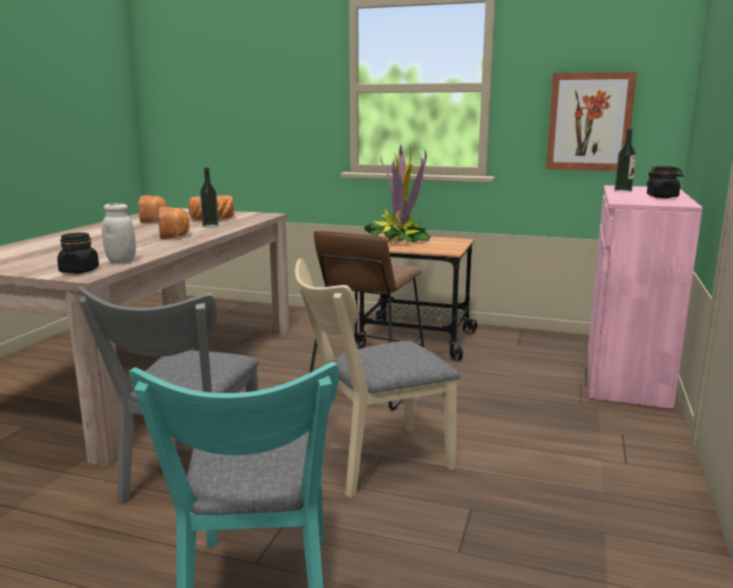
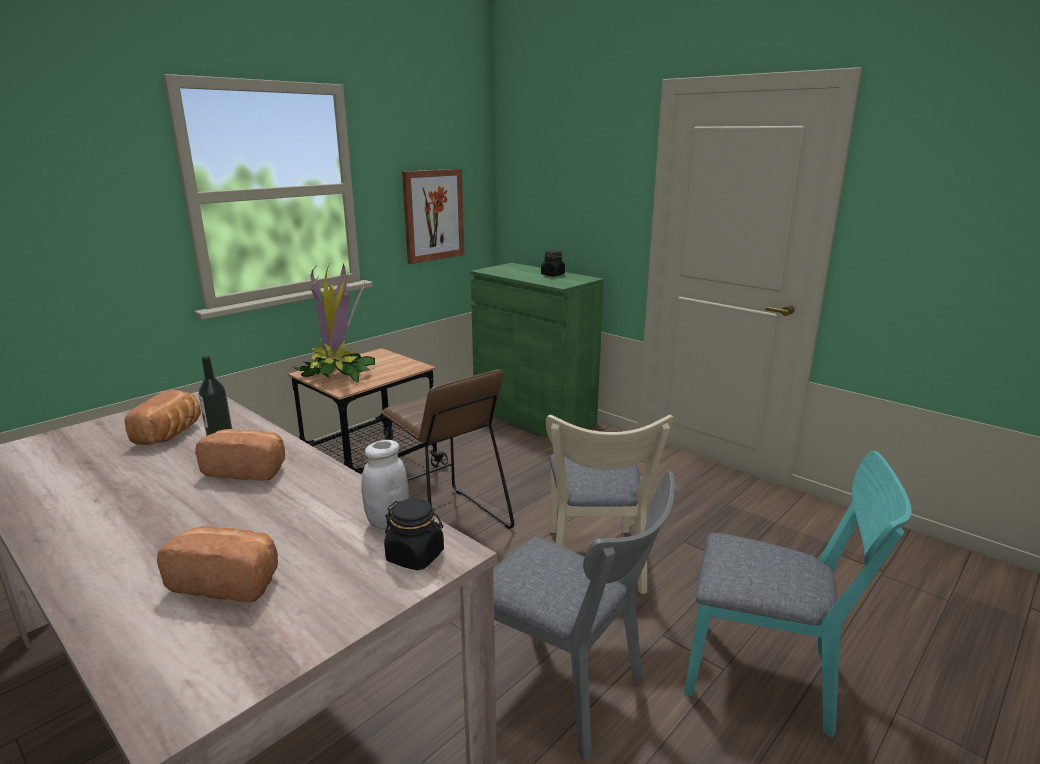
camera: 65 degrees left, 5 degrees up
(154, 220) = (82, 474): bread -> bread (229, 581)
(623, 191) = (512, 274): bottle -> none
(625, 374) = (534, 416): pink cabinet -> green cabinet

